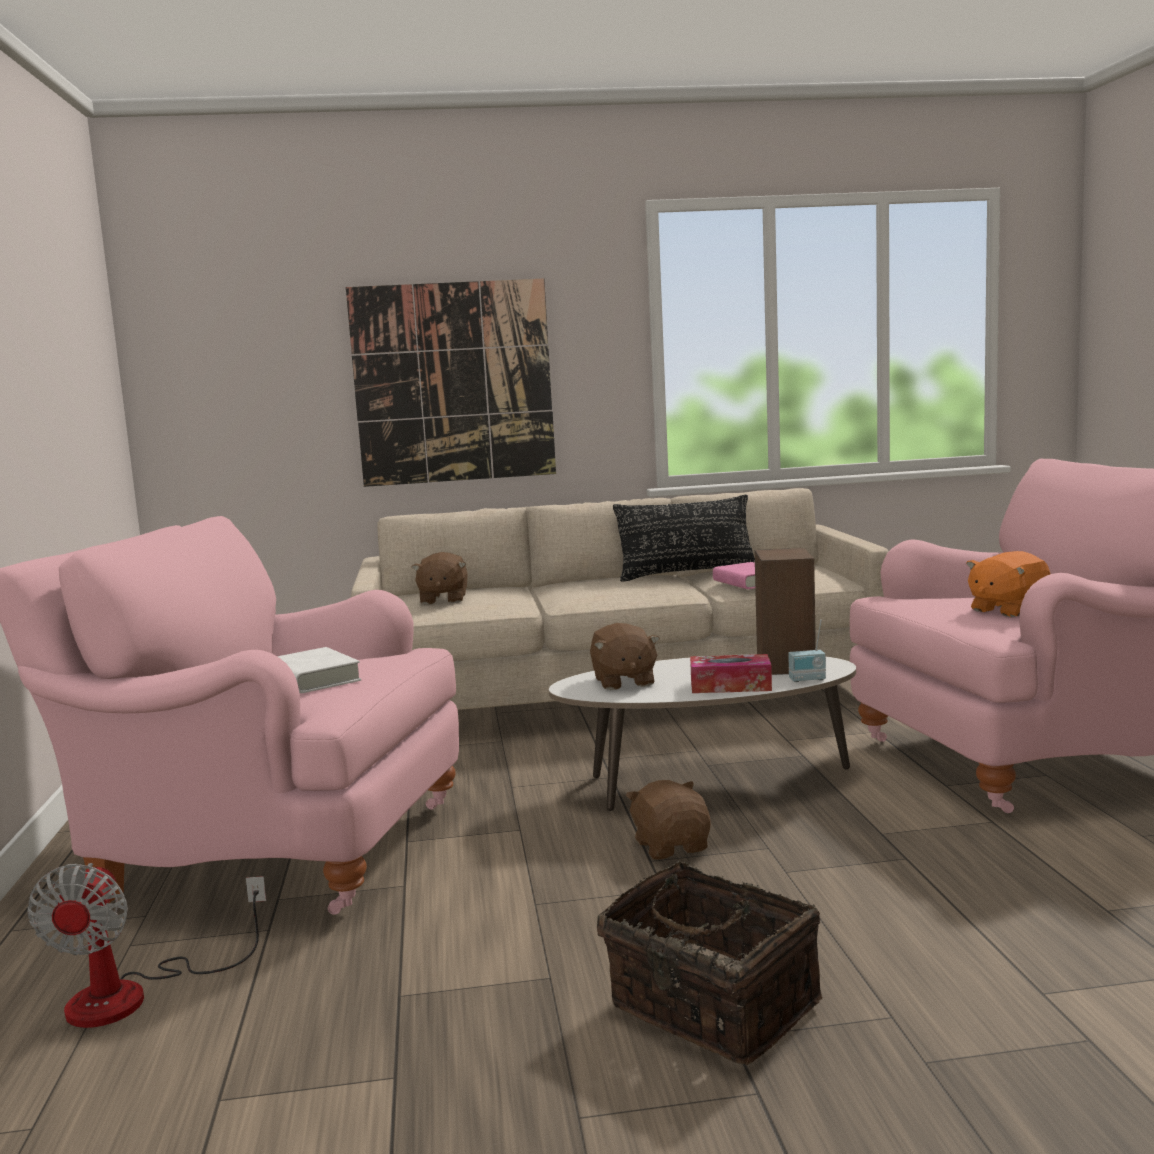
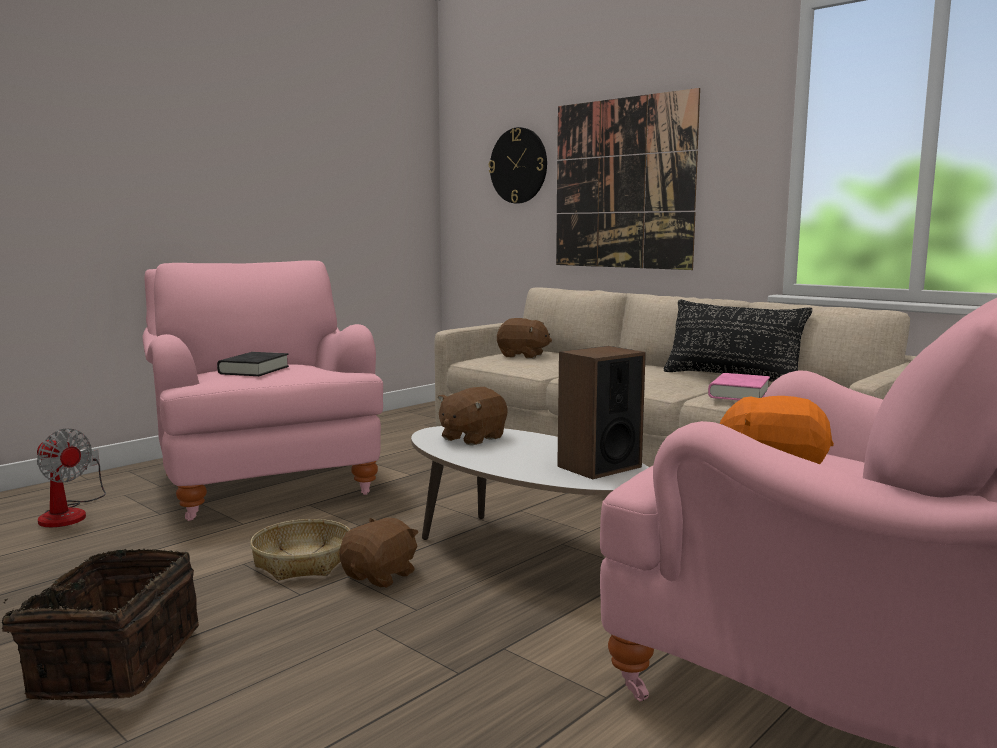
camera: 50 degrees right, 0 degrees up
(134, 994) = (69, 513): fan -> fan turned 105 degrees counterclockwise
(283, 362) = (518, 165): none -> wall clock
(313, 679) = (254, 370): white book -> black book
(442, 599) = (522, 356): brown plush toy -> brown plush toy turned 120 degrees counterclockwise
(579, 874) = (302, 562): none -> basket
(730, 686) = (507, 464): tissue box -> none
(807, 680) = (565, 481): radio -> none

